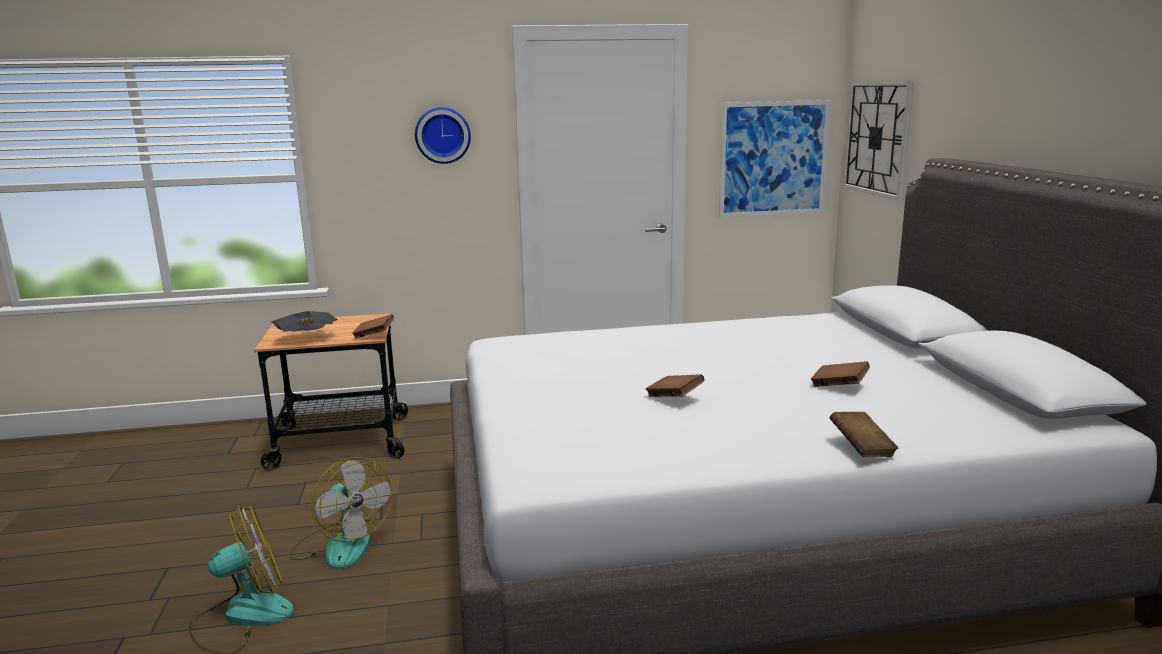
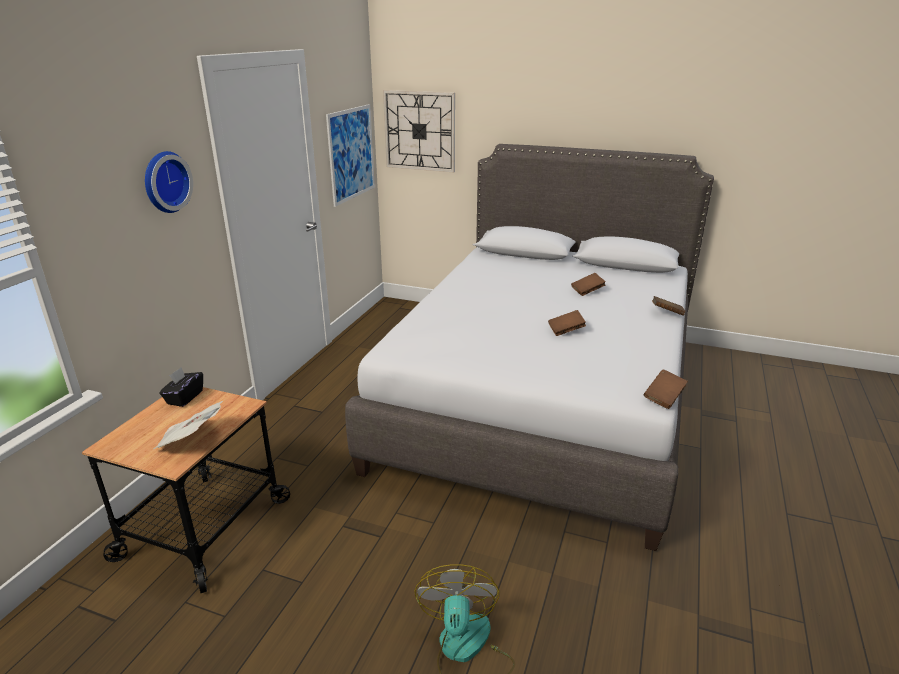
camera: 60 degrees left, 10 degrees up
(341, 545) = (403, 568): fan -> none
(367, 319) = (184, 397): none -> black tissue box
(374, 335) = (244, 403): brown book -> brown book (664, 398)

